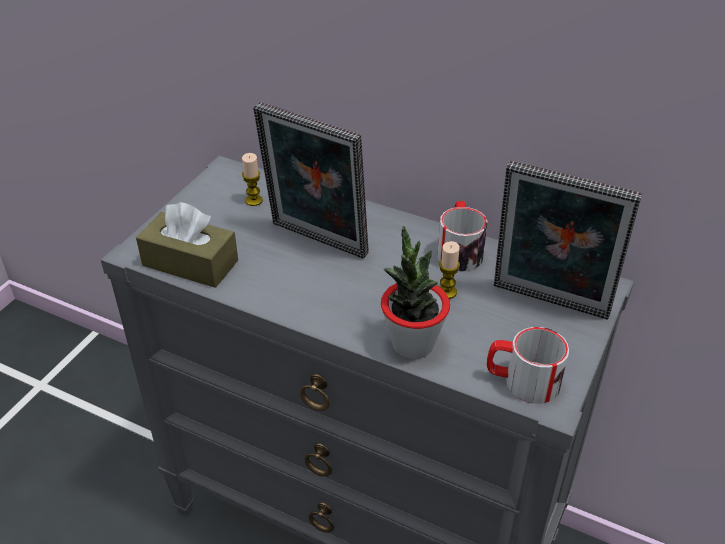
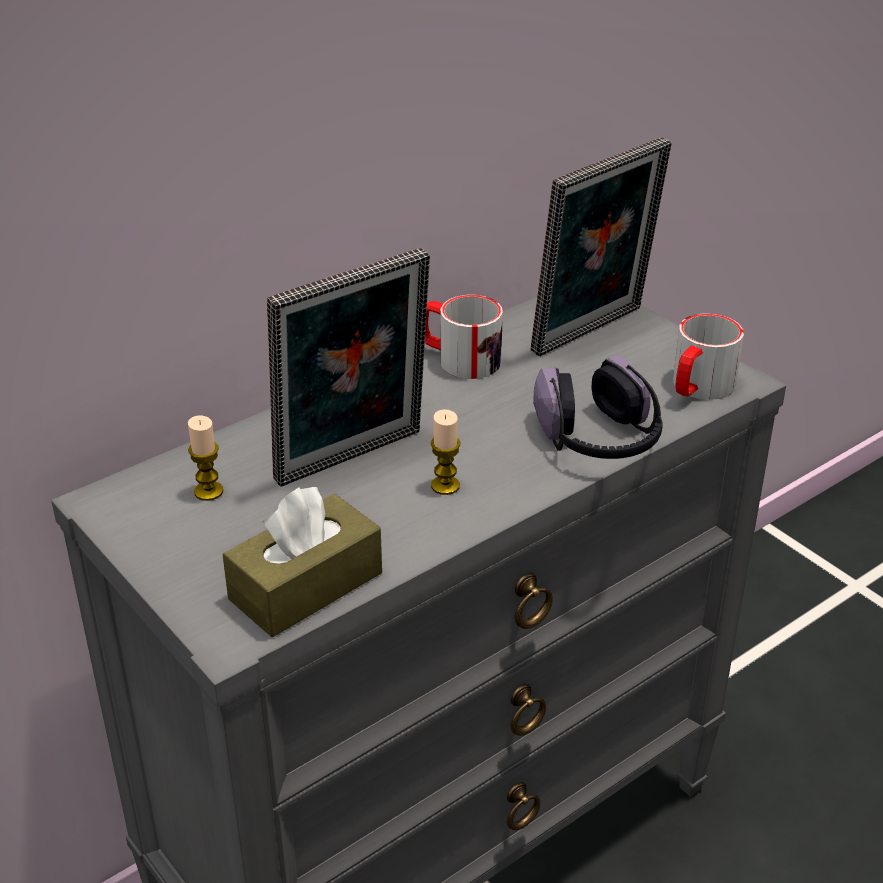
camera: 65 degrees left, 5 degrees down
(412, 344) = (598, 440): potted plant -> headphones
(447, 292) = (527, 390): candle -> candle (445, 486)

